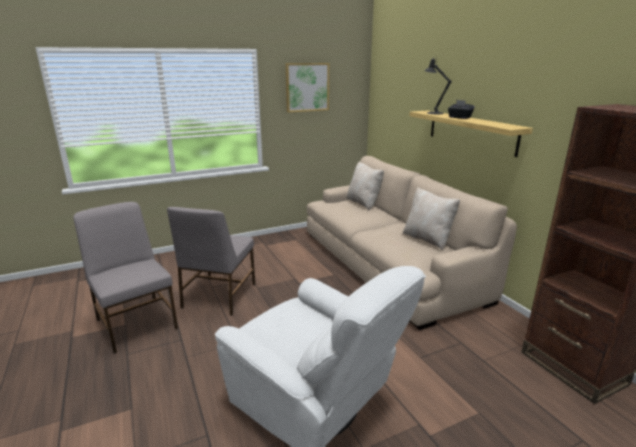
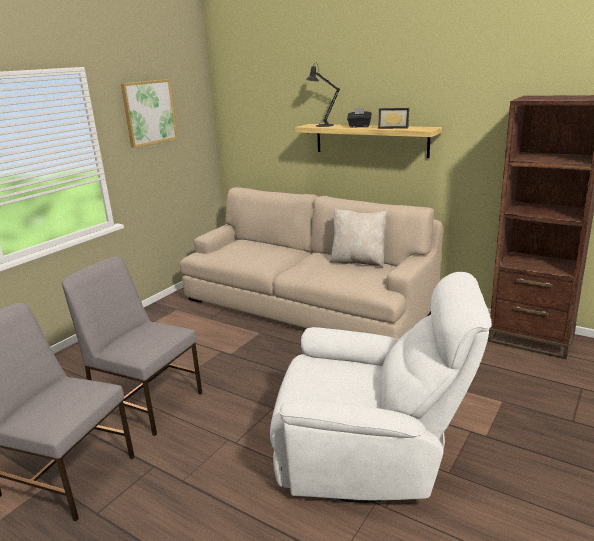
camera: 30 degrees left, 0 degrees up
(218, 296) = (147, 402): grey chair -> grey chair turned 135 degrees clockwise
(364, 203) = (252, 243): beige pillow -> none
(485, 122) = (393, 128): none -> picture frame

